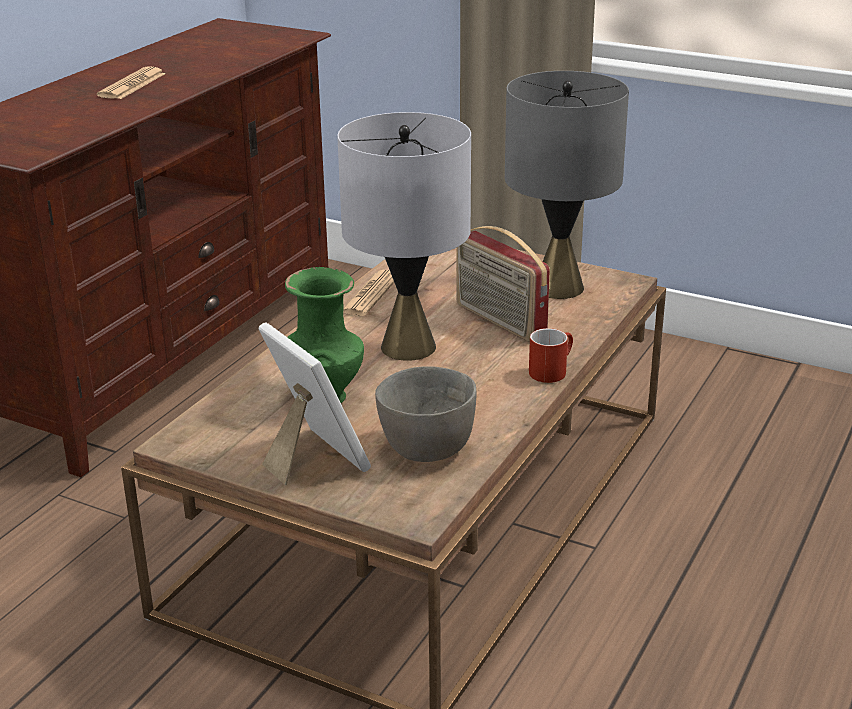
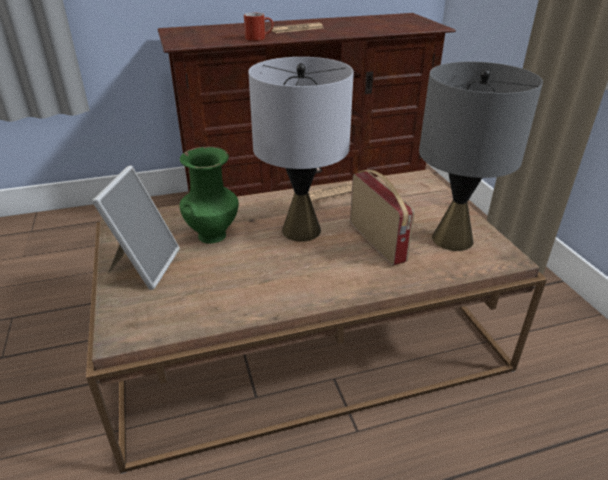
camera: 45 degrees right, 5 degrees up
(425, 447) = (200, 295): grey bowl -> none
(499, 321) = (378, 241): radio -> radio turned 150 degrees clockwise
(551, 370) = (353, 291): red mug -> red mug (259, 38)

